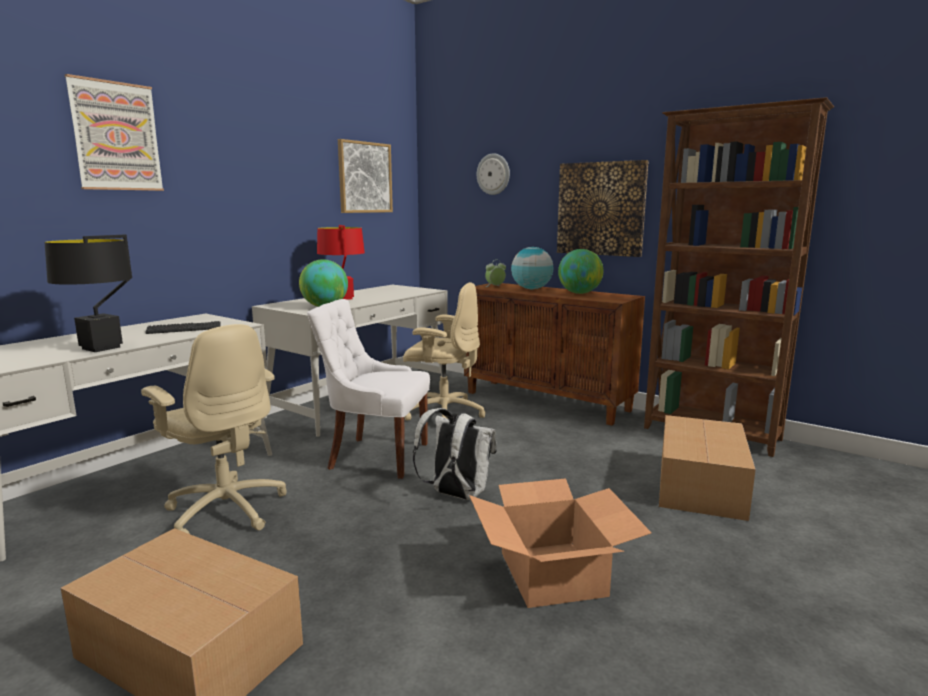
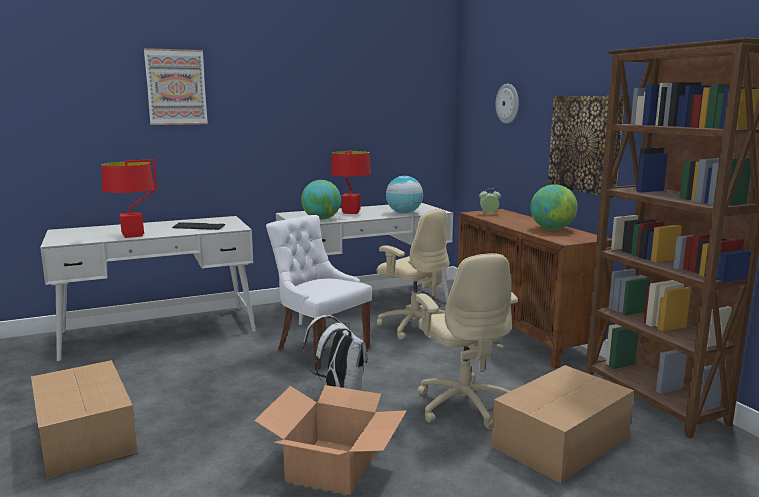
camera: 30 degrees right, 0 degrees up
(102, 348) = (133, 235): black table lamp -> red table lamp
(226, 509) = (188, 361): beige office chair -> beige office chair (463, 404)
(365, 177) = (395, 106): picture -> none
(531, 289) = (517, 219): globe -> globe (404, 213)

